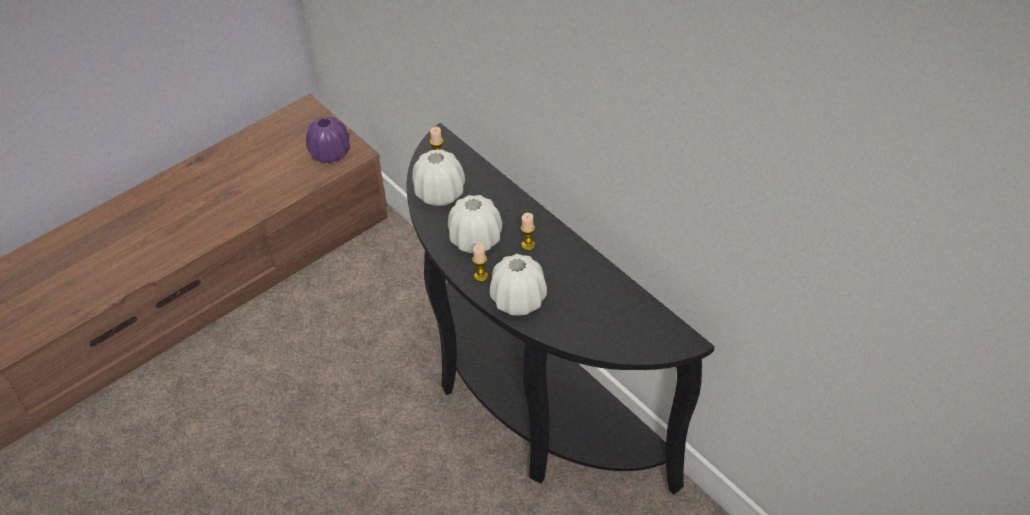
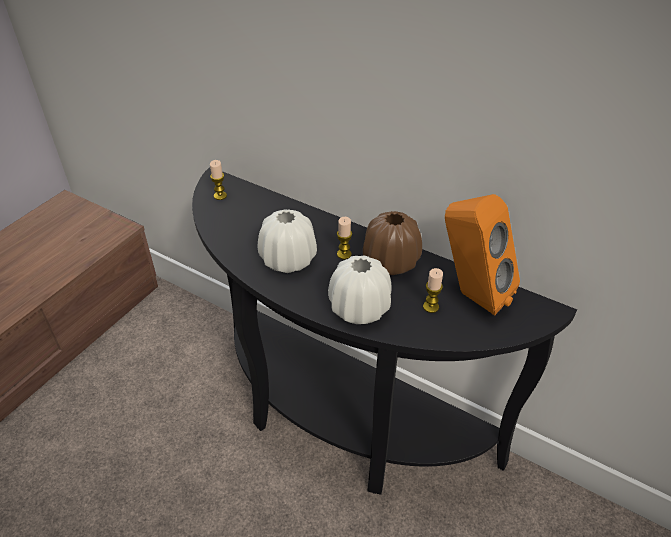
camera: 20 degrees left, 5 degrees down
(330, 153) = (96, 233): purple vase -> none
(440, 194) = (233, 225): white vase -> none
(481, 276) = (308, 293): candle -> candle (431, 307)
(567, 262) = (391, 262): none -> brown vase
(624, 310) = (471, 295): none -> orange speaker

